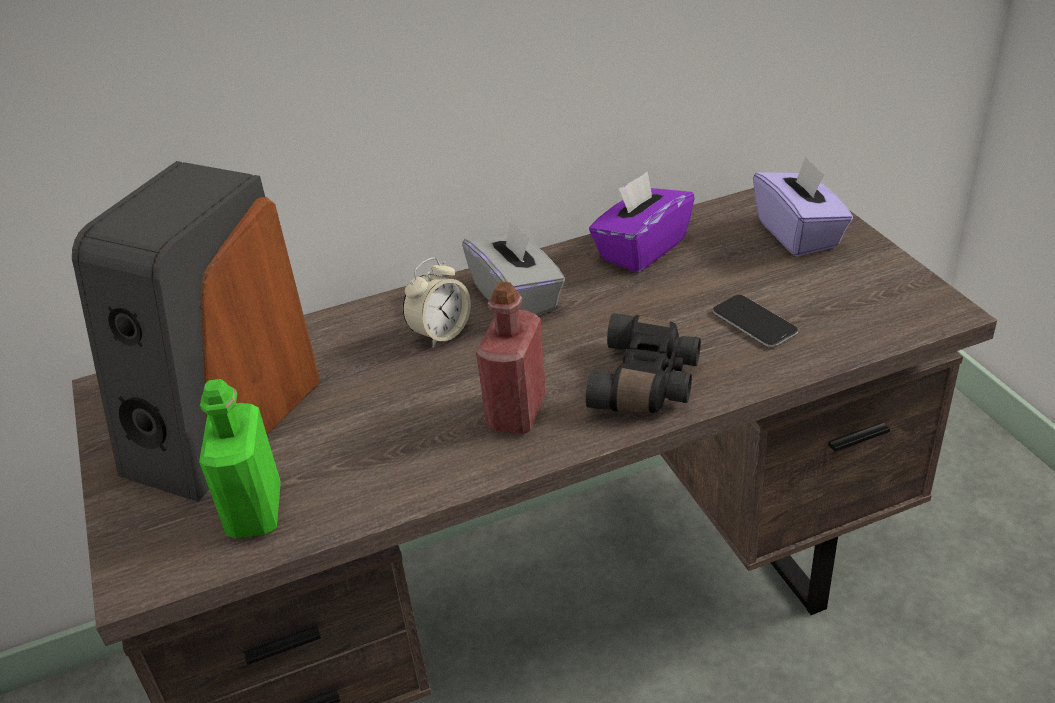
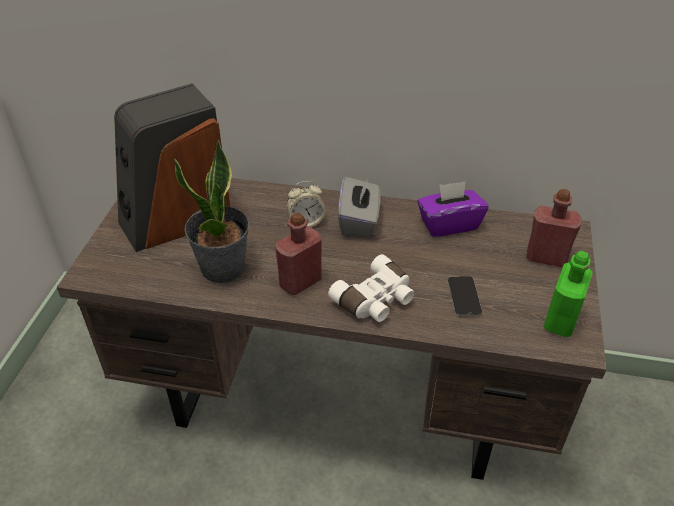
camera: 30 degrees right, 5 degrees up
(255, 511) = (152, 269): green bottle -> green bottle (560, 321)
(376, 451) = (223, 268): none -> potted plant
(648, 382) = (376, 300): black binoculars -> white binoculars
(798, 234) = (546, 257): purple tissue box -> red bottle

